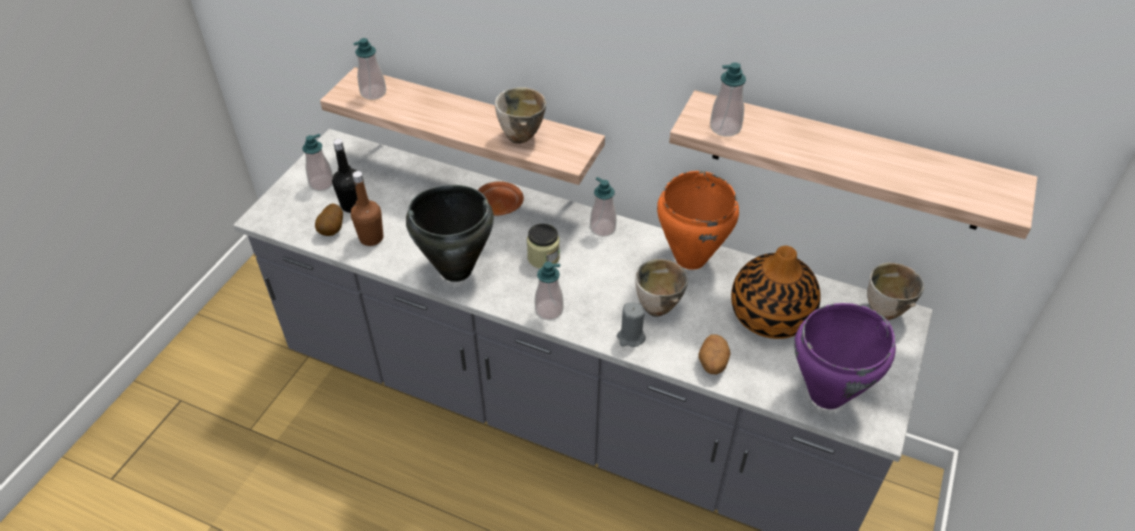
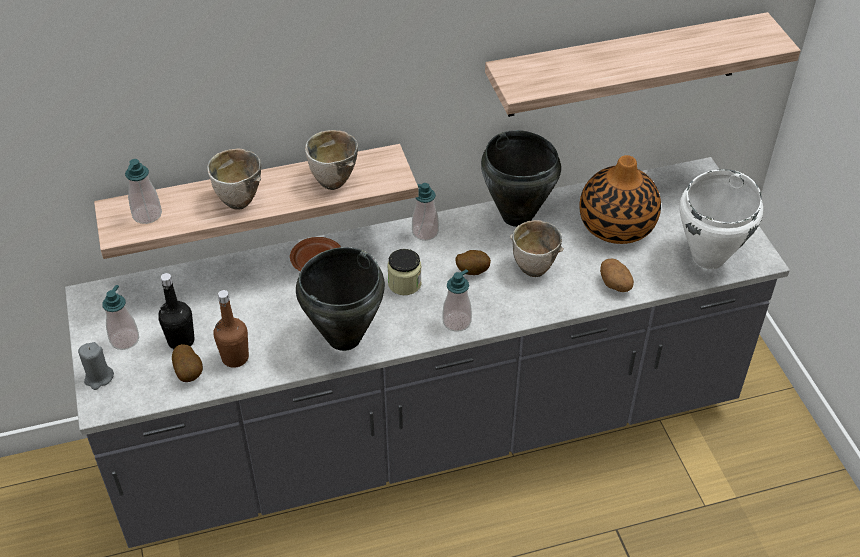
camera: 40 degrees left, 0 degrees up
(605, 279) = (472, 271): none -> potato
(630, 337) = (539, 303): grey candle -> grey candle (98, 378)
(690, 258) = (516, 217): orange cooking pot -> black cooking pot
(725, 128) = (543, 80): soap dispenser -> none
(827, 395) = (709, 258): purple cooking pot -> white cooking pot
(885, 312) = (685, 177): bowl -> bowl (240, 201)

